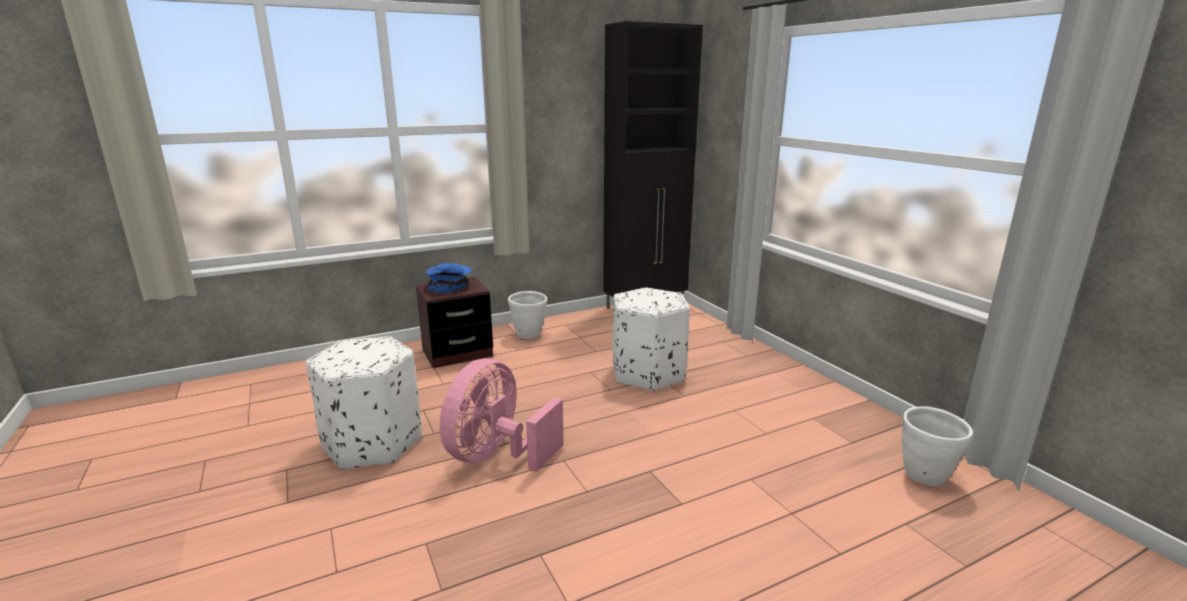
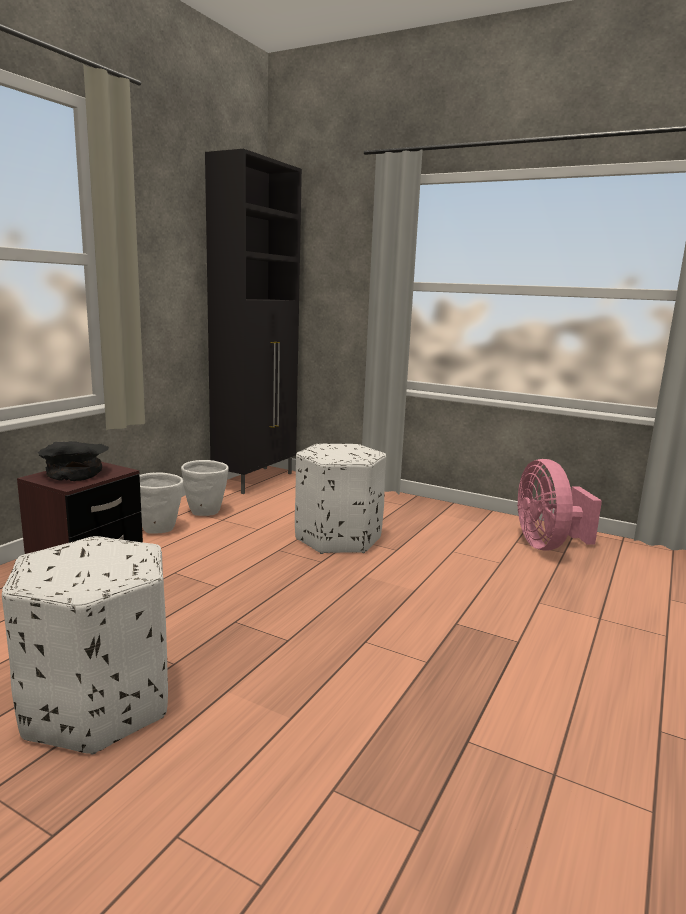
camera: 35 degrees left, 5 degrees down
(449, 287) = (76, 473): blue bowl -> black bowl
(497, 456) = (288, 661): pink fan -> pink fan (547, 545)
(925, 477) = (636, 563): white planter -> white planter (206, 512)

